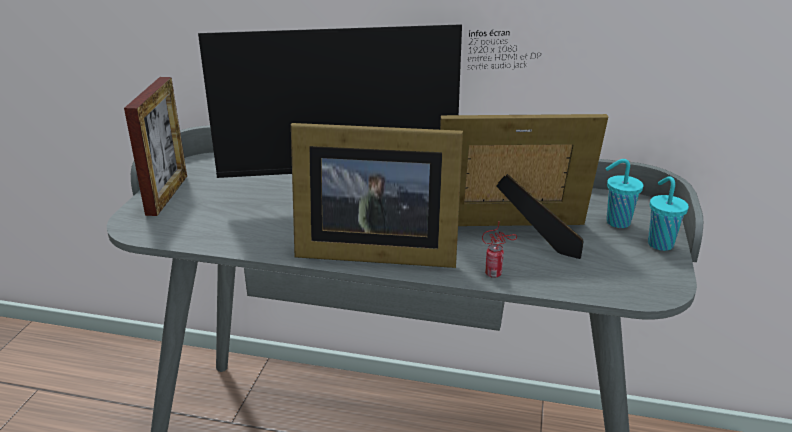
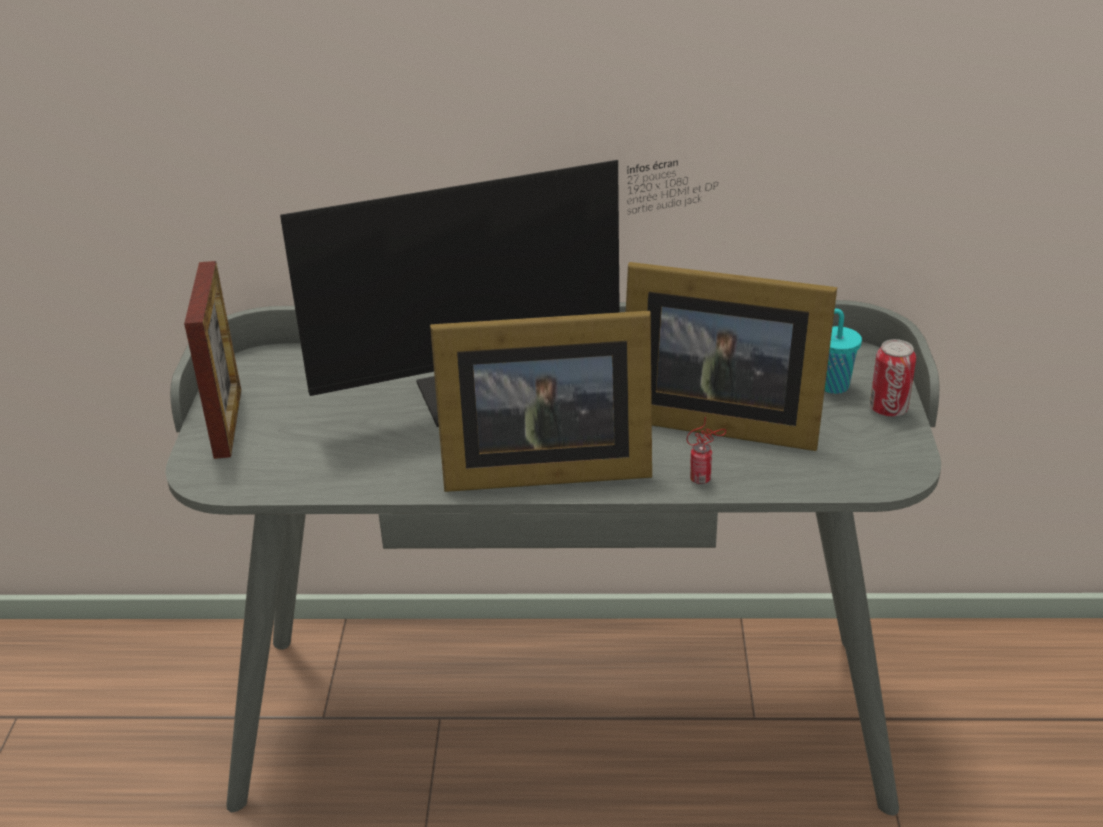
camera: 10 degrees left, 5 degrees up
(518, 234) = (715, 419): picture frame -> picture frame turned 150 degrees counterclockwise
(659, 243) = (888, 409): turquoise cup -> can

